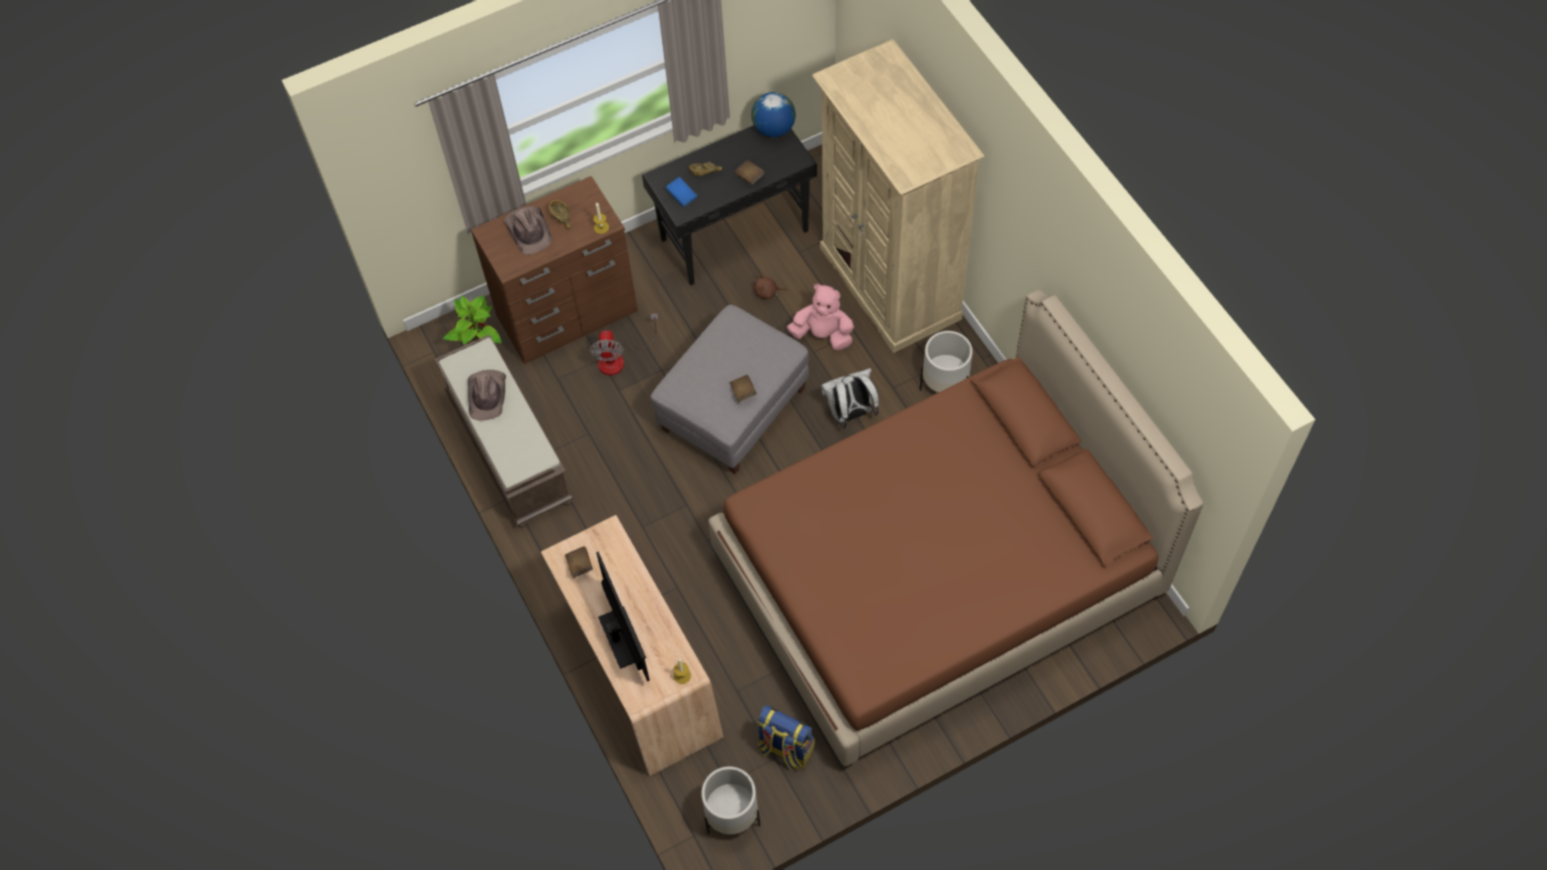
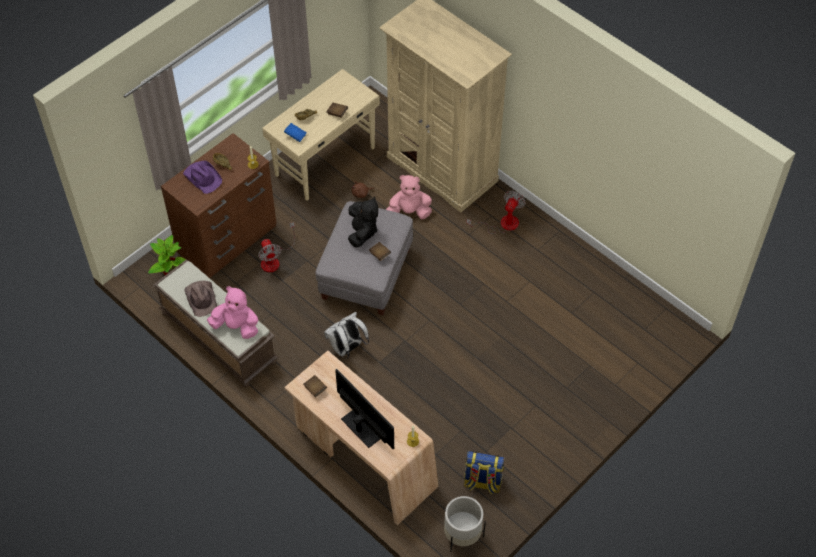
camera: 20 degrees left, 5 degrees down
(519, 446) = (236, 326): none -> pink plush toy
(529, 230) = (203, 177): brown hat -> purple hat
(731, 354) = (362, 232): none -> black plush toy
(735, 235) = (325, 161): black console table -> beige console table
(773, 129) = (342, 79): globe -> none
(850, 414) = (446, 258): white backpack -> white backpack (347, 348)
(936, 574) = (541, 345): brown bed -> none
(945, 384) = (502, 224): white planter -> fan

